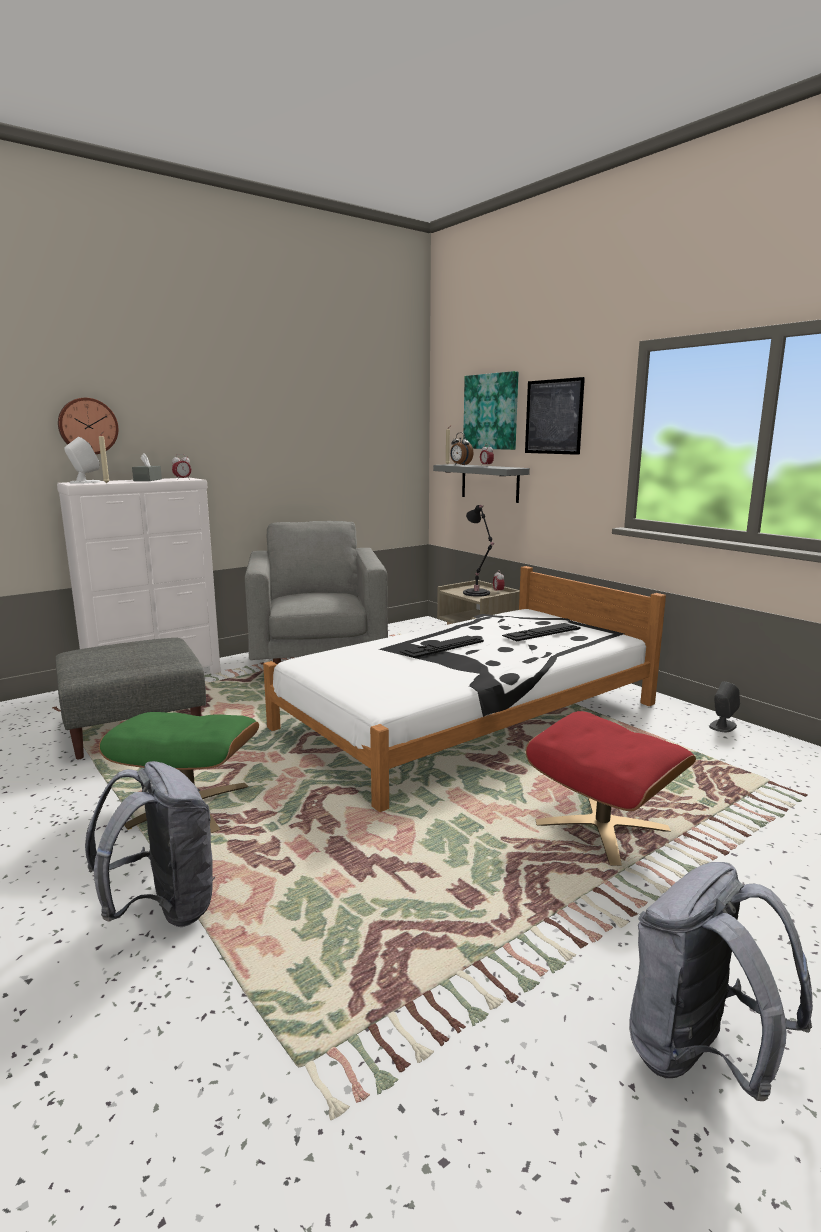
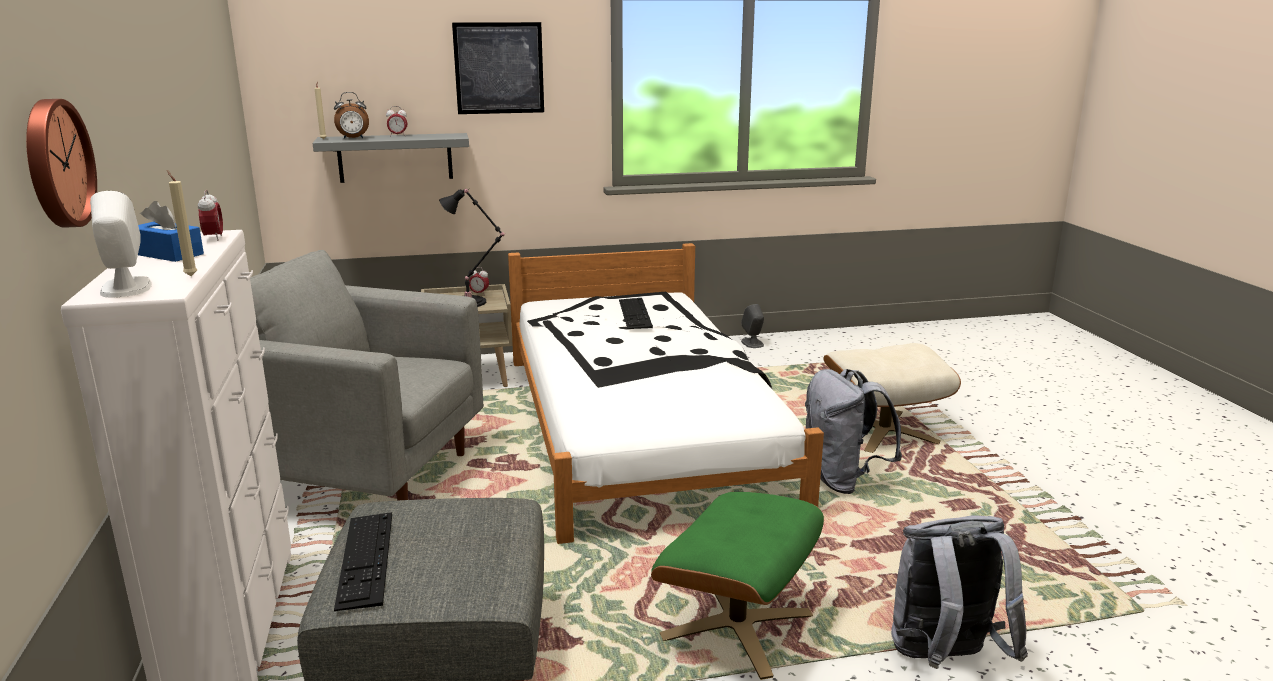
camera: 65 degrees left, 5 degrees up
(147, 480) = (168, 254): grey tissue box -> blue tissue box
(442, 646) = (629, 358): keyboard -> keyboard (365, 559)
(491, 411) = (385, 60): picture -> none
(602, 826) = (884, 431): red ottoman -> beige ottoman
(699, 1057) = (1124, 479): grey backpack -> grey backpack (842, 480)

